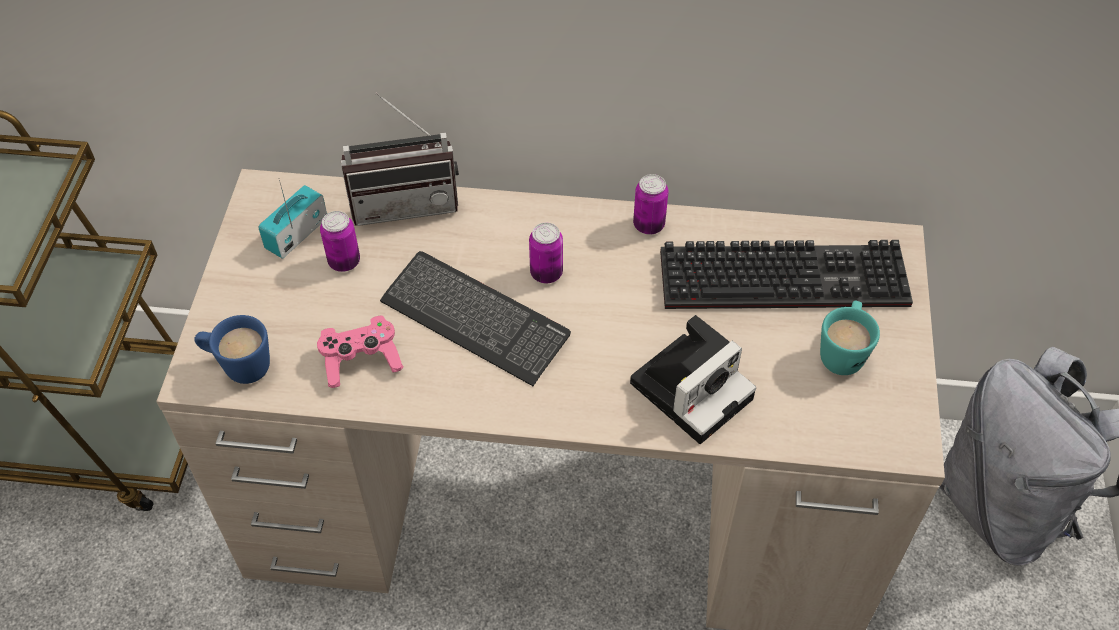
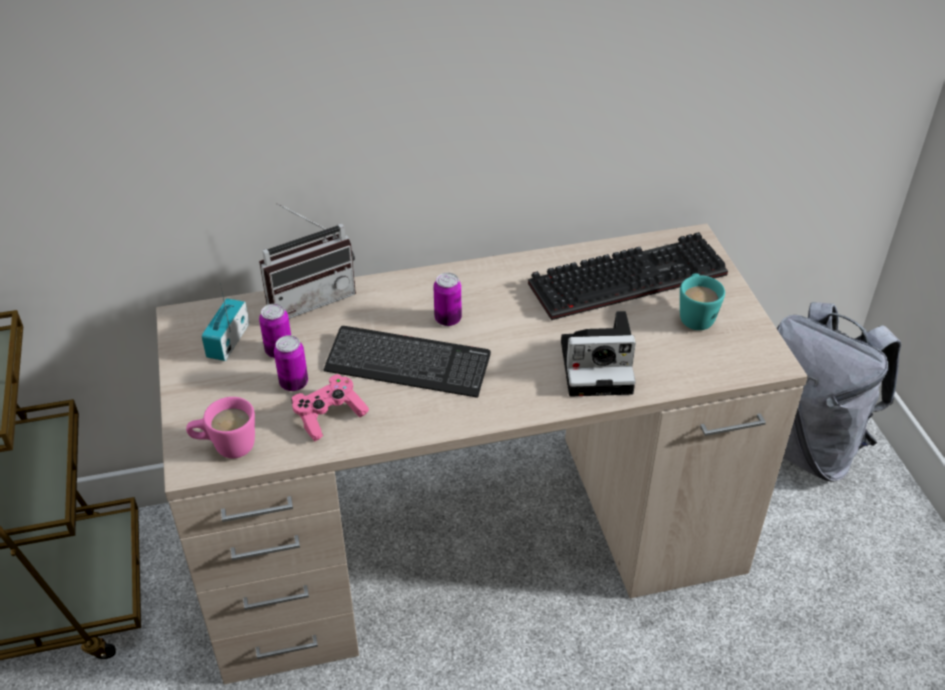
camera: 20 degrees left, 10 degrees down
(239, 366) = (226, 447): blue mug -> pink mug
(648, 225) = (510, 269): can -> can (294, 383)
(693, 387) = (599, 366): camera -> camera turned 60 degrees clockwise

